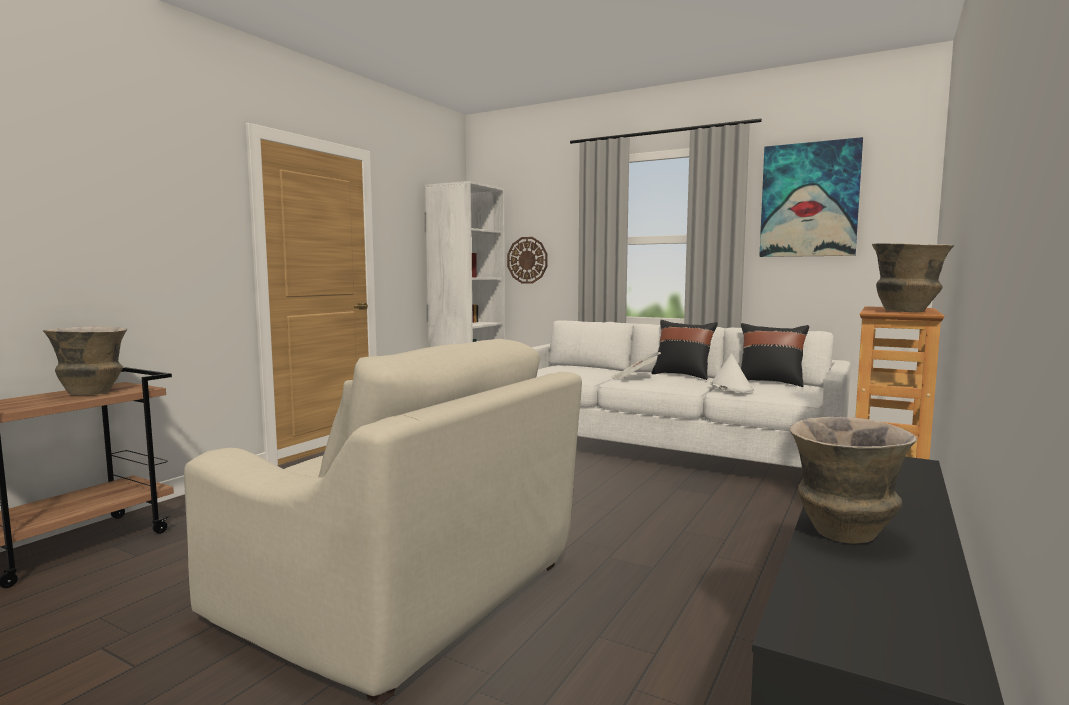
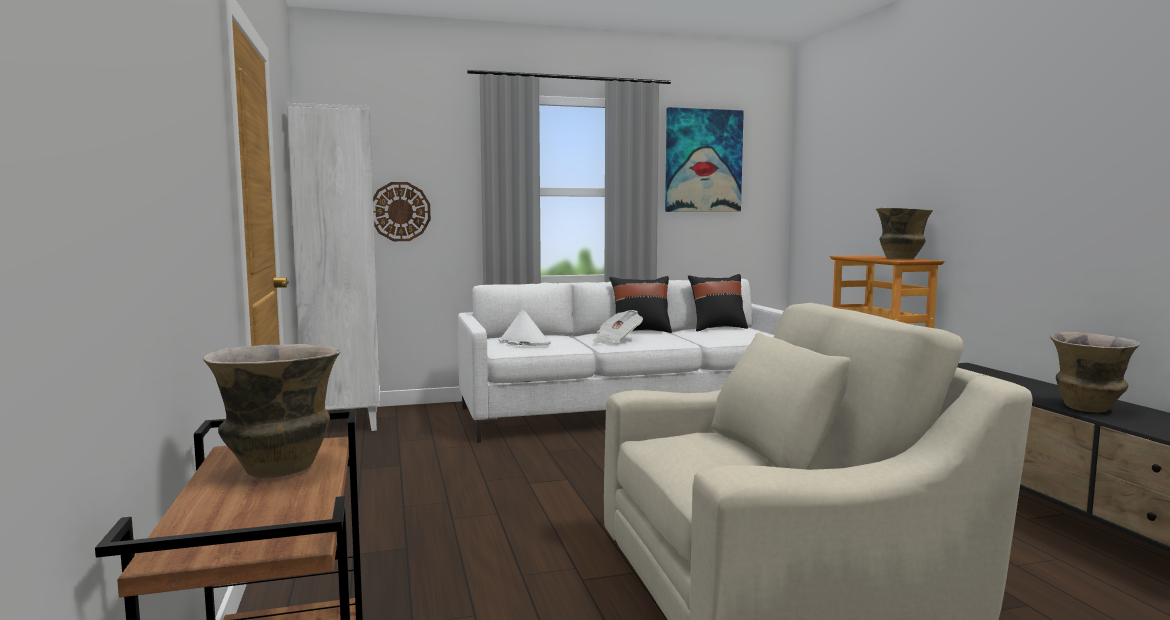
camera: 45 degrees left, 0 degrees up
(730, 387) = (711, 336): white hat -> white hat (524, 342)

